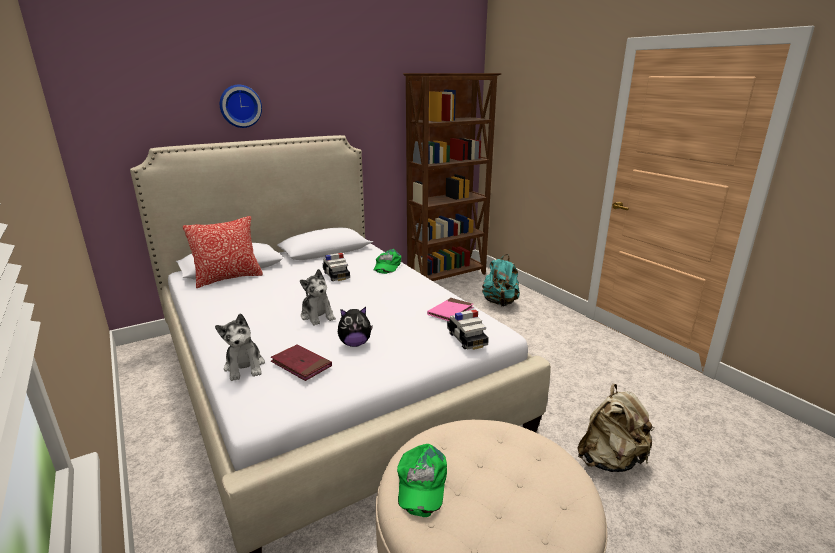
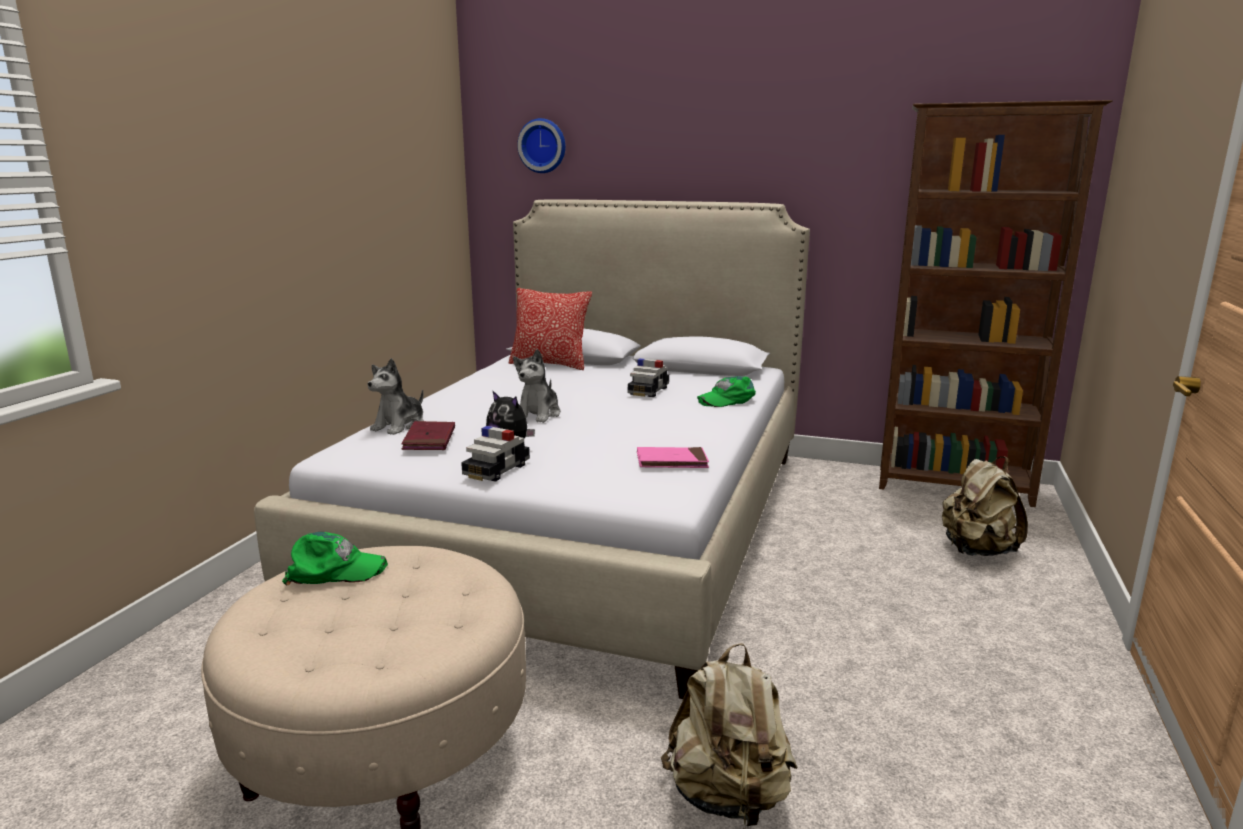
camera: 50 degrees right, 5 degrees down
(240, 106) = (648, 155): wall clock -> wall clock (543, 146)
(421, 483) = (335, 570): green cap -> green cap turned 150 degrees counterclockwise
(467, 339) = (616, 488): toy car -> toy car (496, 470)
(500, 302) = (977, 550): turquoise backpack -> beige backpack

